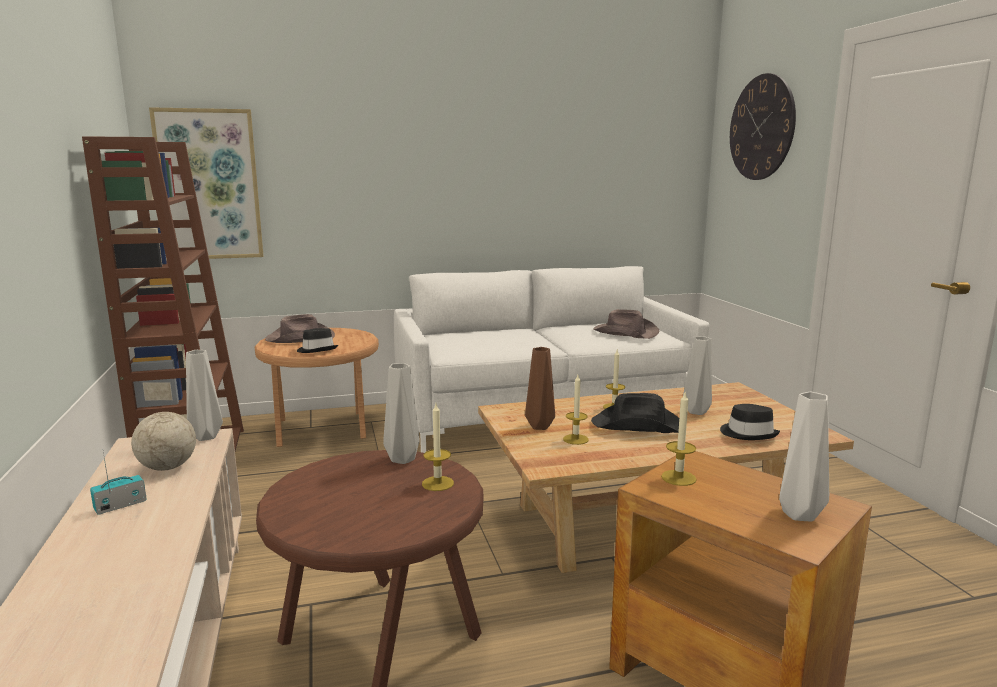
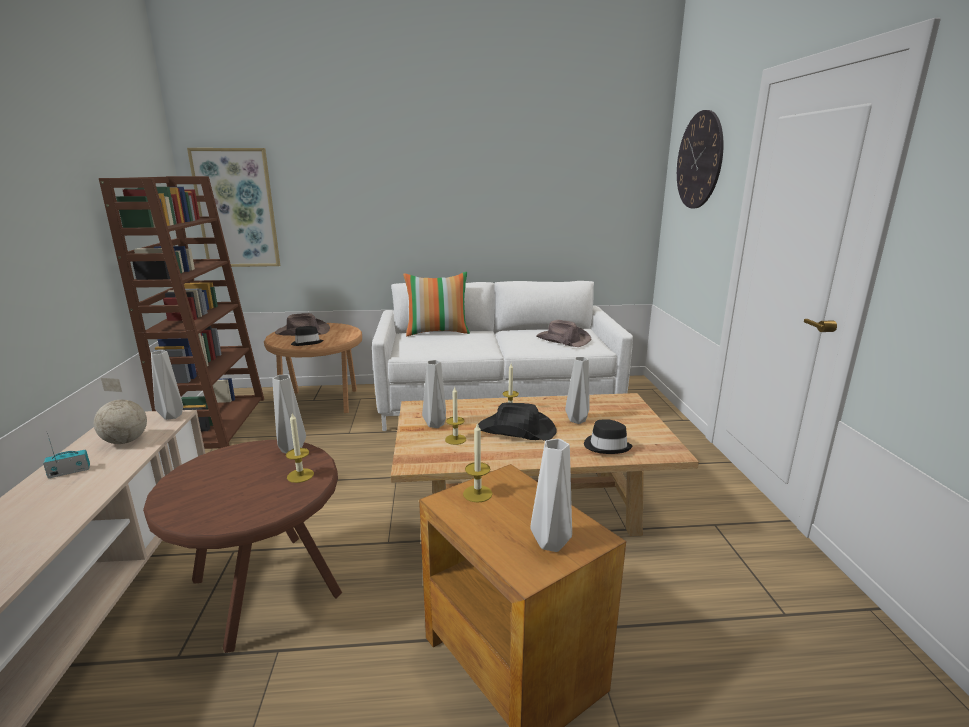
camera: 10 degrees right, 5 degrees up
(471, 331) = (437, 332): none -> pillow
(538, 427) = (434, 425): brown vase -> grey vase

